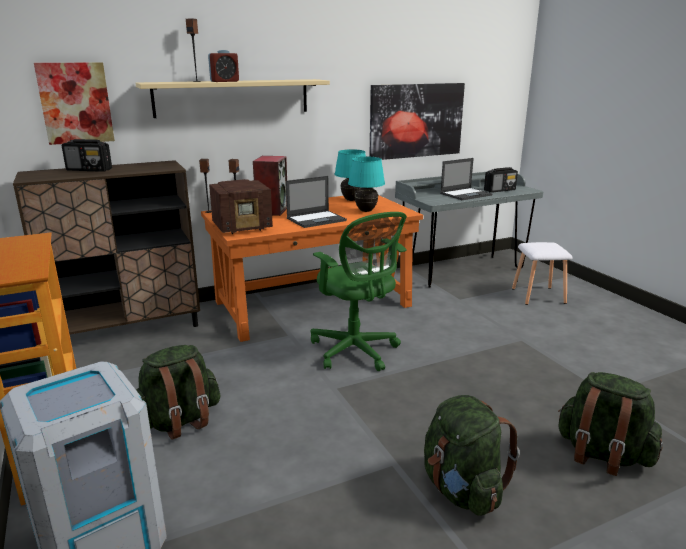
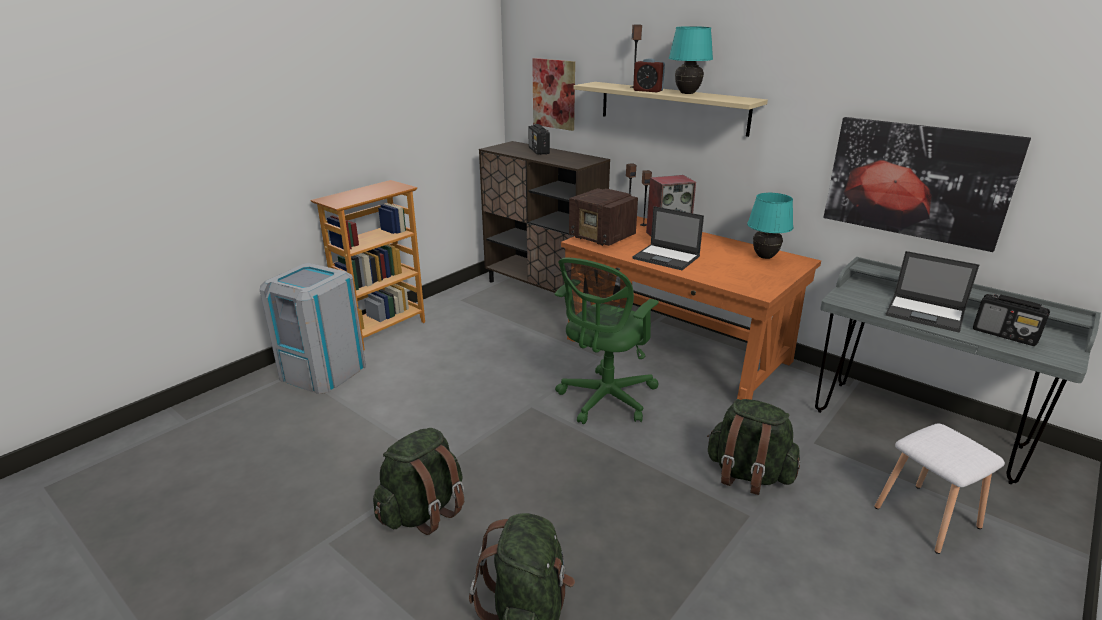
camera: 65 degrees right, 5 degrees up
(179, 421) = (440, 354): green backpack -> green backpack (748, 475)
(366, 211) = (733, 272): turquoise table lamp -> turquoise table lamp (687, 93)

